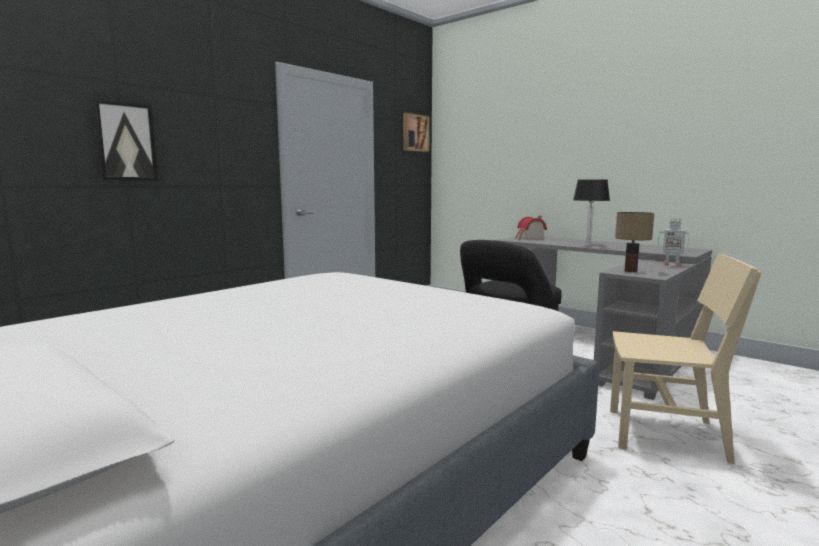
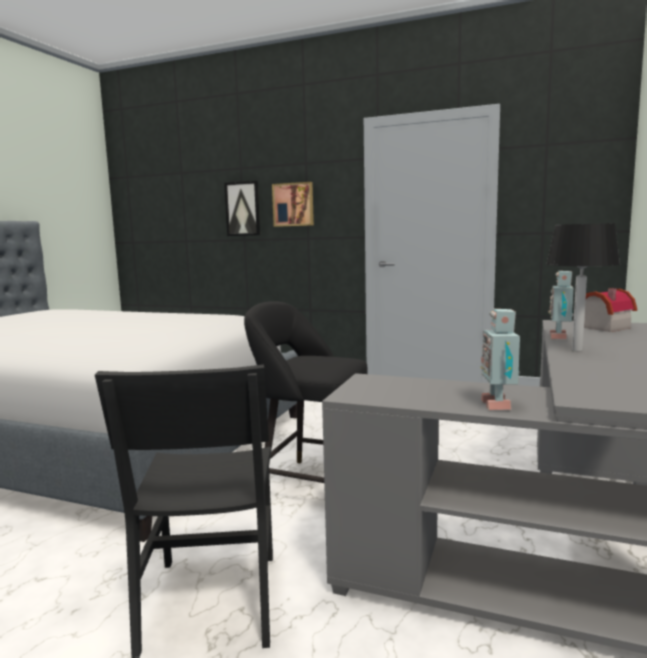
camera: 70 degrees right, 0 degrees up
(415, 133) = (588, 156): picture -> picture (293, 204)
(553, 243) = (560, 337): none -> toy robot
(630, 271) = (386, 384): table lamp -> none
(666, 434) = (211, 600): beige chair -> black chair

